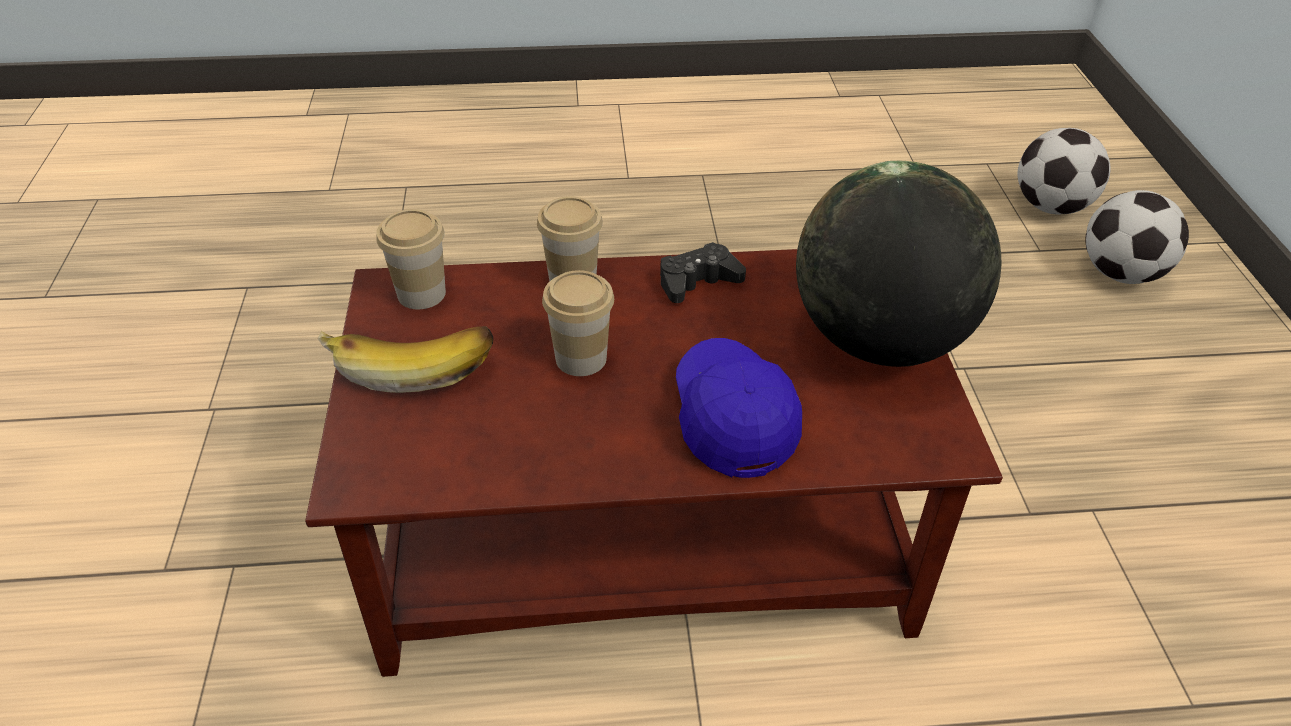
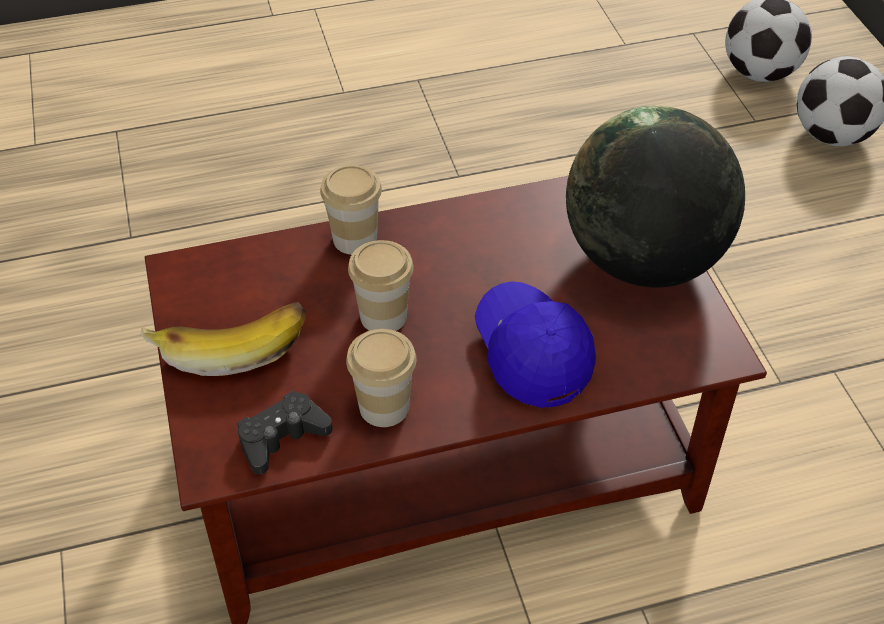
camera: 10 degrees left, 5 degrees up
(421, 294) = (217, 272): cup -> cup (384, 406)
(697, 281) = (470, 224): black game controller -> black game controller (282, 437)

